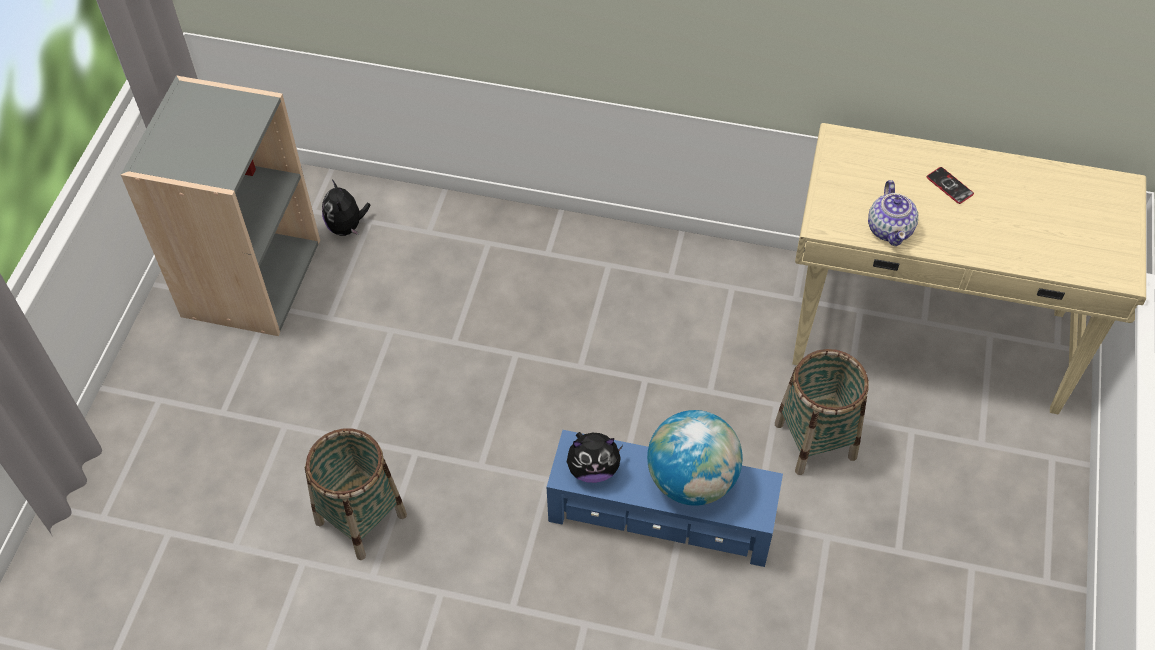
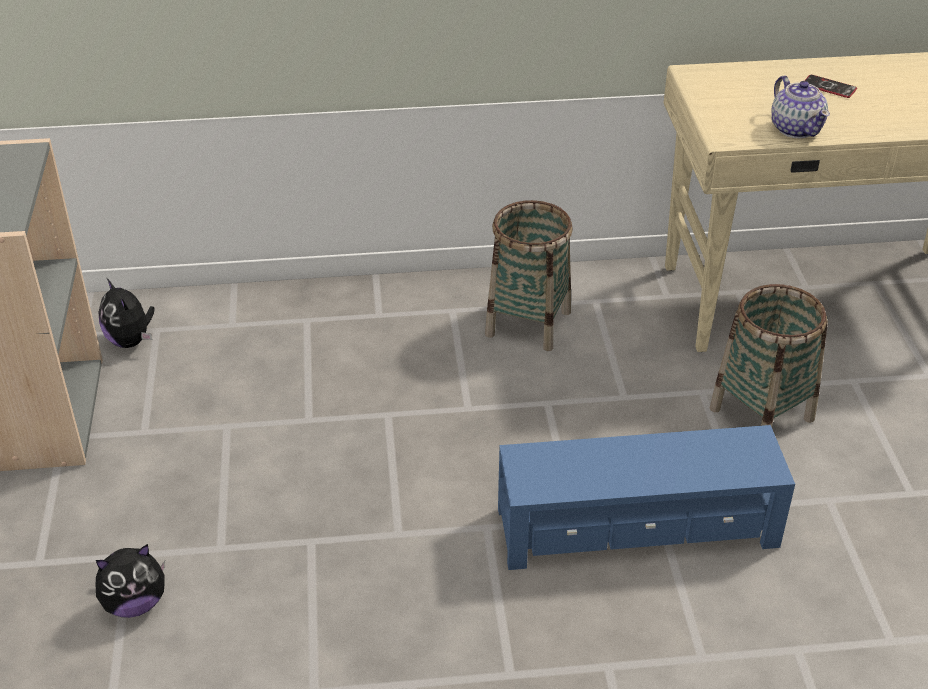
camera: 20 degrees left, 15 degrees down
(360, 518) = (271, 630): basket -> basket (528, 323)
(593, 469) = (556, 474): plush toy -> plush toy (135, 603)
(692, 480) = (675, 456): globe -> none

